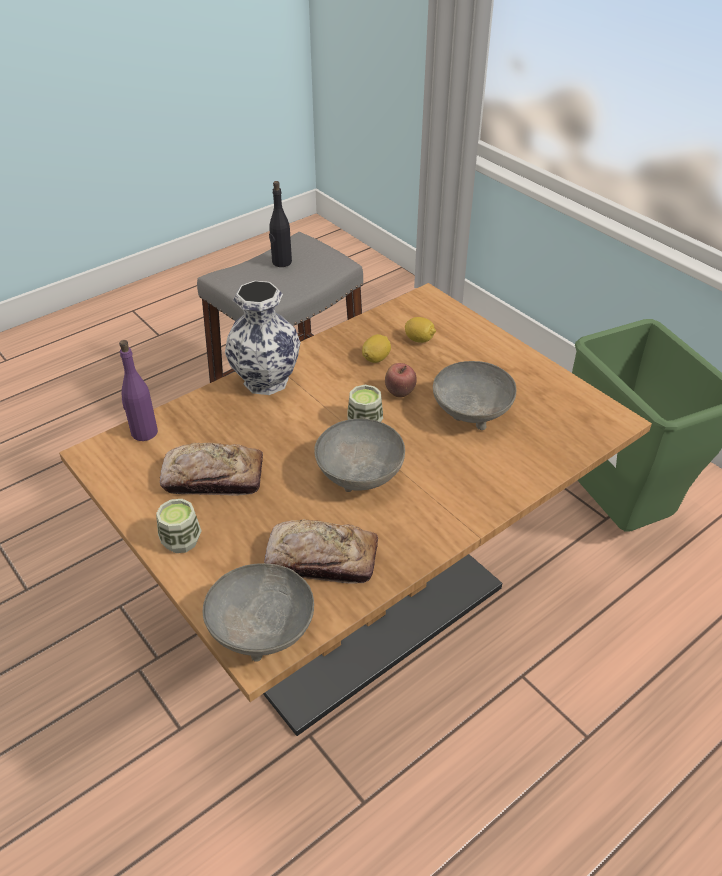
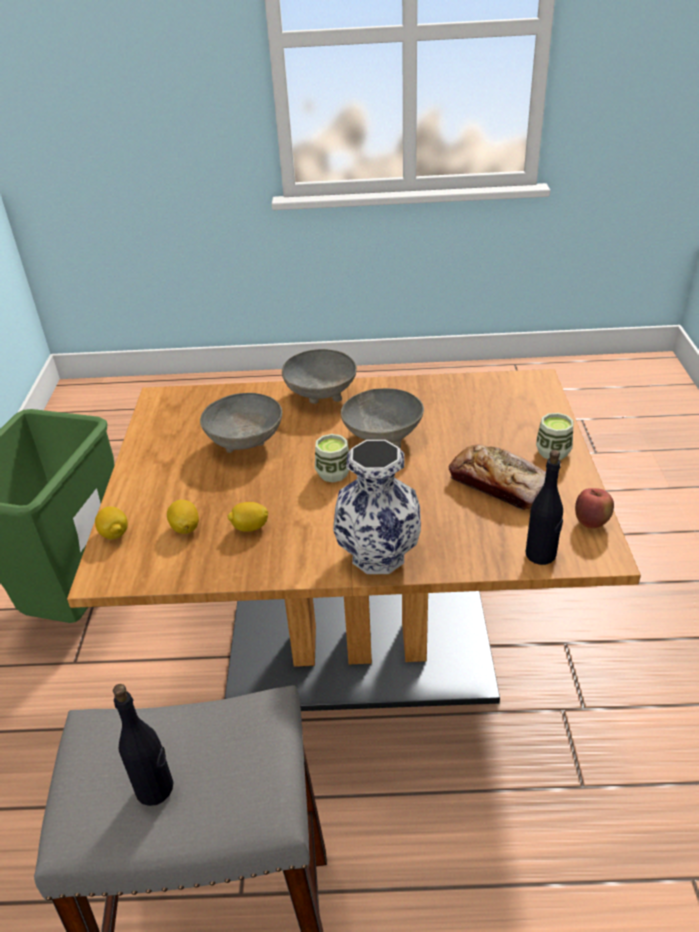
camera: 140 degrees left, 5 degrees down
(144, 432) = (541, 555): purple bottle -> black bottle
(264, 632) = (526, 386): grey bowl -> grey bowl (320, 395)
(322, 560) = (459, 404): bread -> none
(399, 393) = (274, 484): apple -> apple (591, 523)
(458, 317) = (114, 534): none -> lemon

